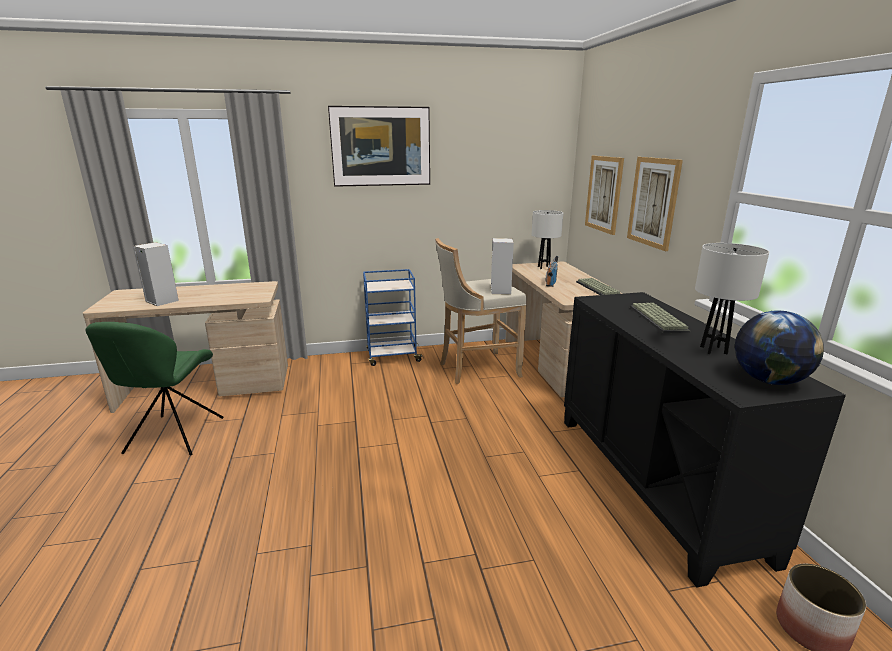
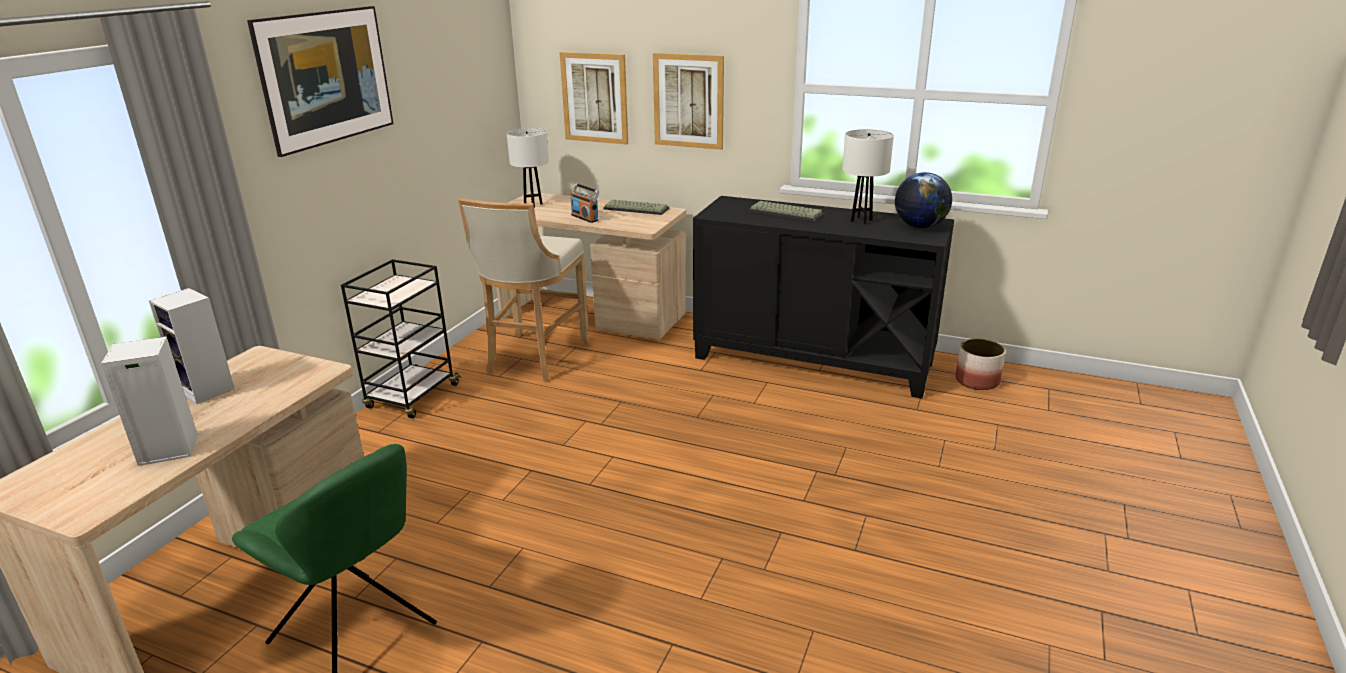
camera: 55 degrees left, 5 degrees up
(392, 356) = (412, 397): blue cart -> black cart
(501, 291) = (555, 245): speaker -> speaker (208, 390)

